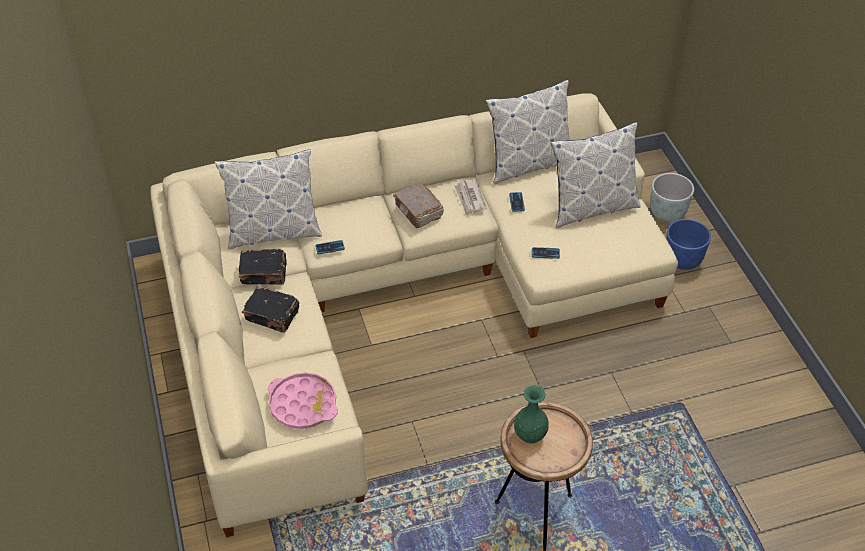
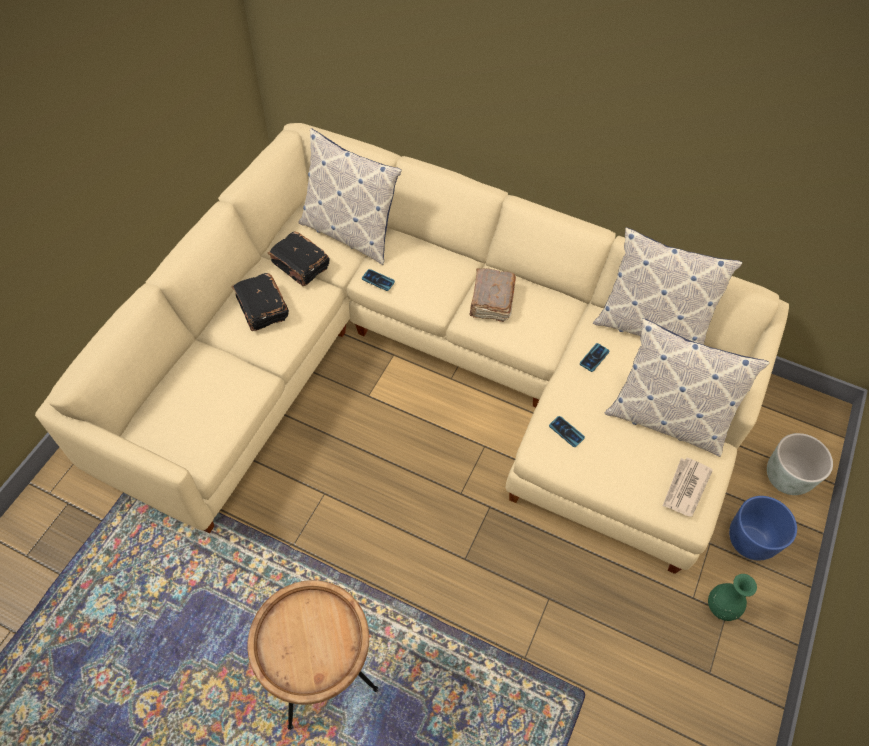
camera: 40 degrees right, 10 degrees up
(303, 405) = (193, 410): pink tray -> none
(470, 199) = (553, 322): newspaper -> newspaper (685, 488)
(529, 434) = (300, 618): green vase -> green vase (720, 607)

